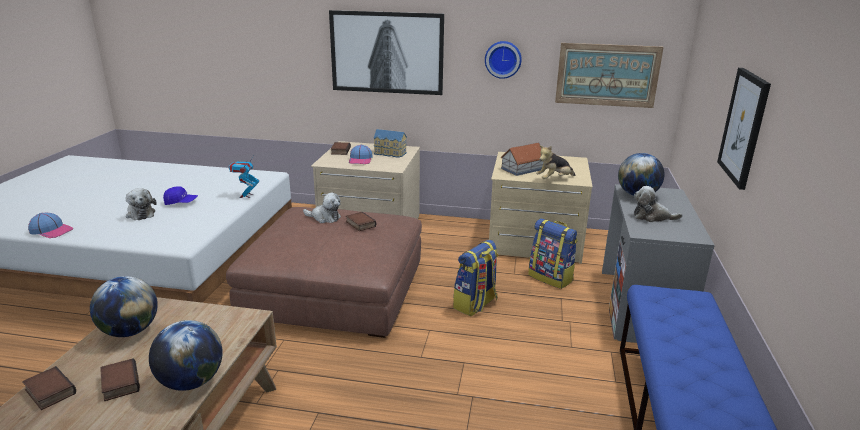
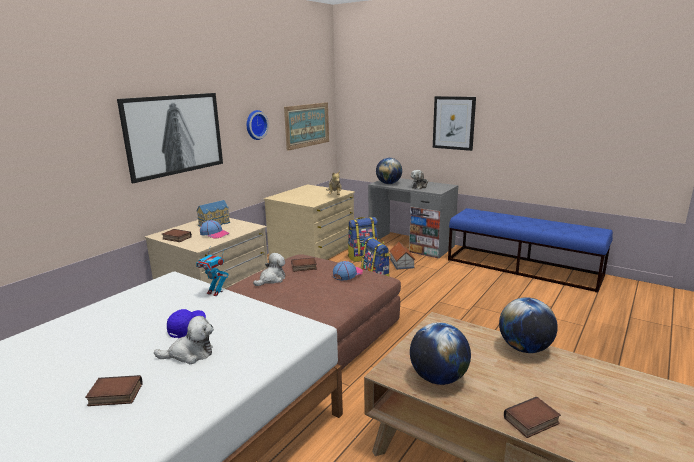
camera: 65 degrees left, 5 degrees down
(51, 231) = (169, 425): cap -> cap (347, 274)
(119, 383) = (522, 382): book -> book (114, 395)
(522, 169) = (306, 198): toy house -> toy house (401, 263)

